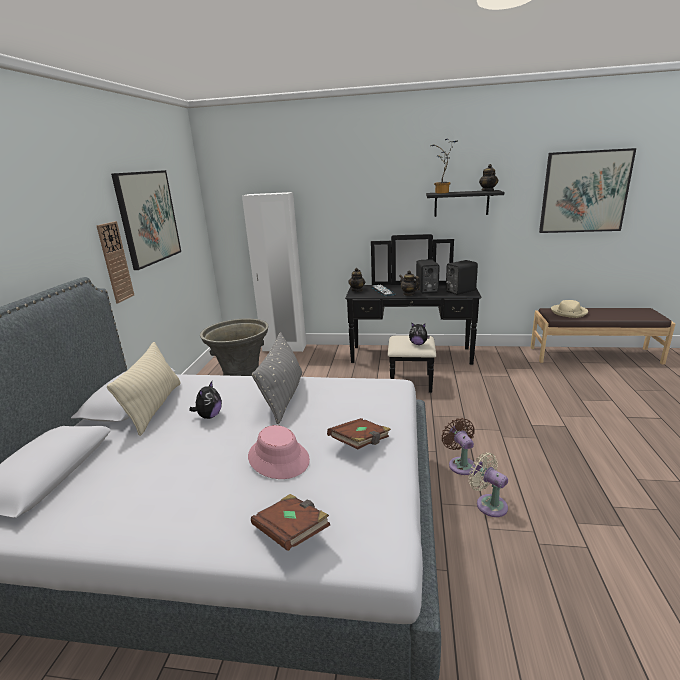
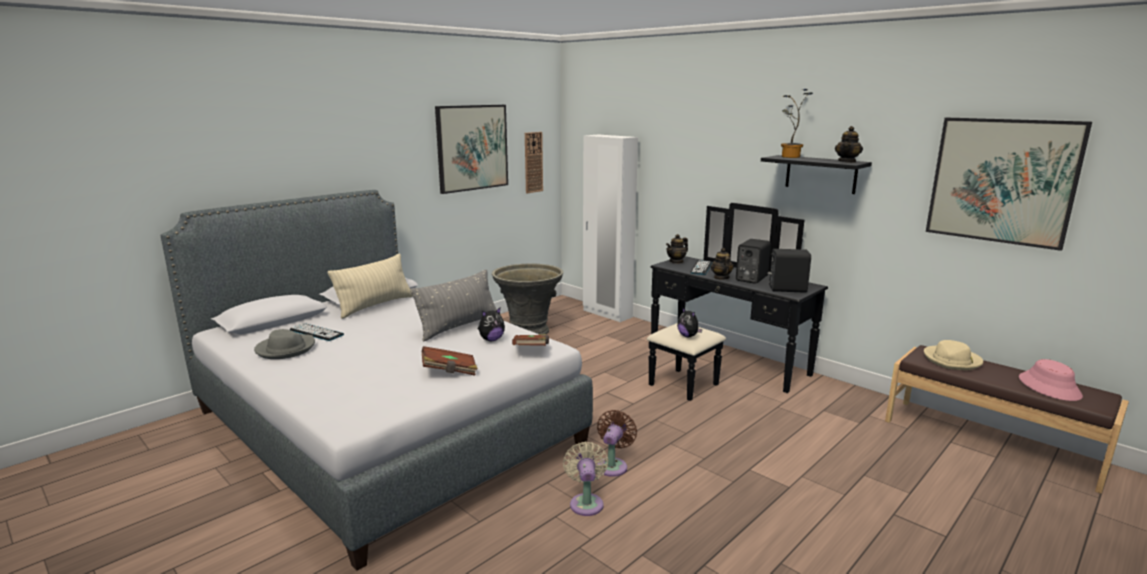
camera: 35 degrees right, 5 degrees down
(115, 262) = (419, 183): wall clock -> wall clock (533, 162)
(134, 501) = (285, 349): none -> grey hat
(138, 464) = (316, 332): none -> keyboard
(209, 416) = (394, 322): plush toy -> plush toy (491, 340)
(279, 458) = (385, 358): pink hat -> pink hat (1049, 387)
(292, 532) = (324, 394): brown book -> brown book (531, 350)

